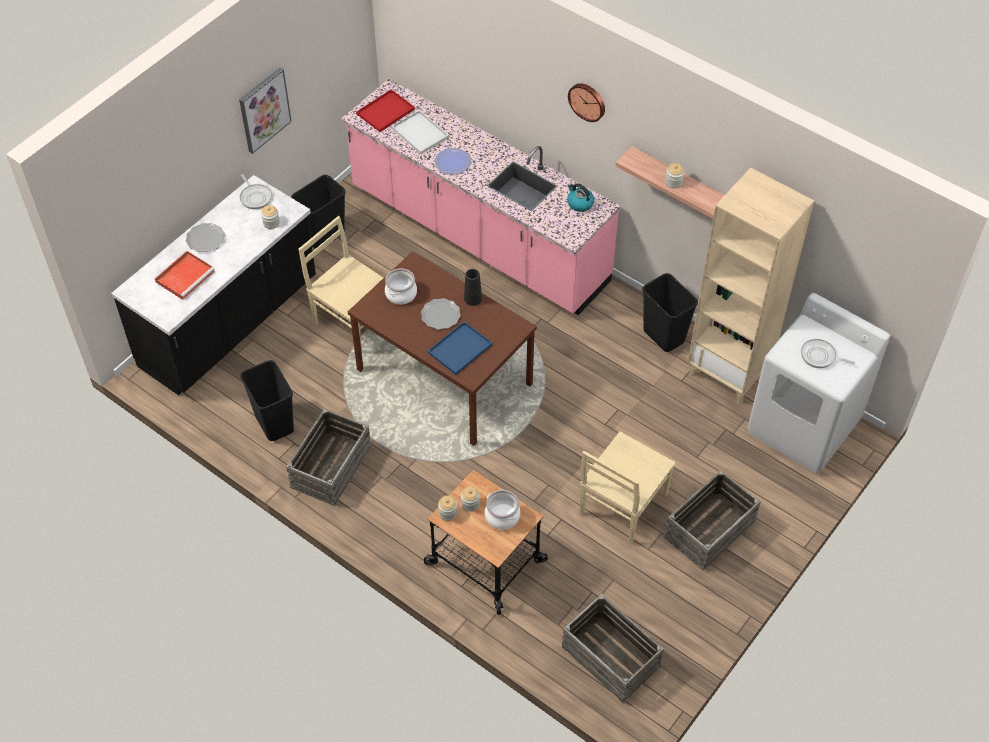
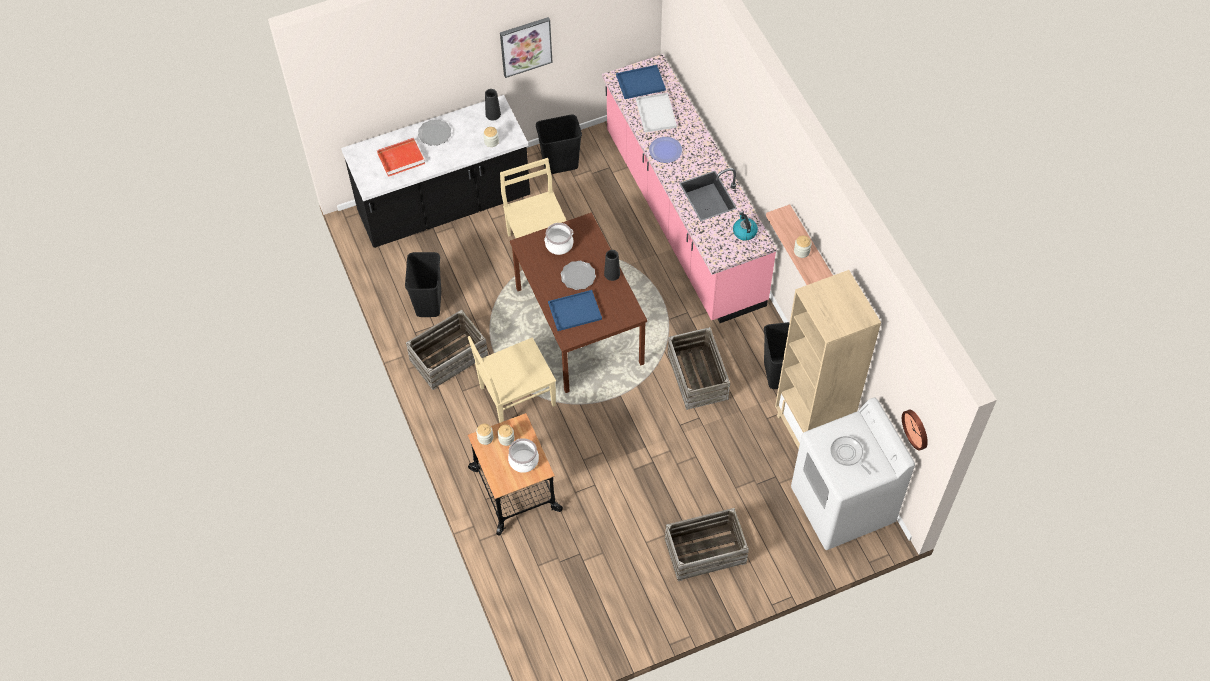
camera: 30 degrees right, 5 degrees up
(255, 197) = (493, 114): frying pan -> black vase
(386, 111) = (641, 82): red tray -> blue tray
(587, 101) = (769, 150): wall clock -> wall clock (916, 429)
(610, 657) = (560, 611): crate -> crate (696, 376)
(621, 506) = (648, 497): beige chair -> beige chair (515, 397)

